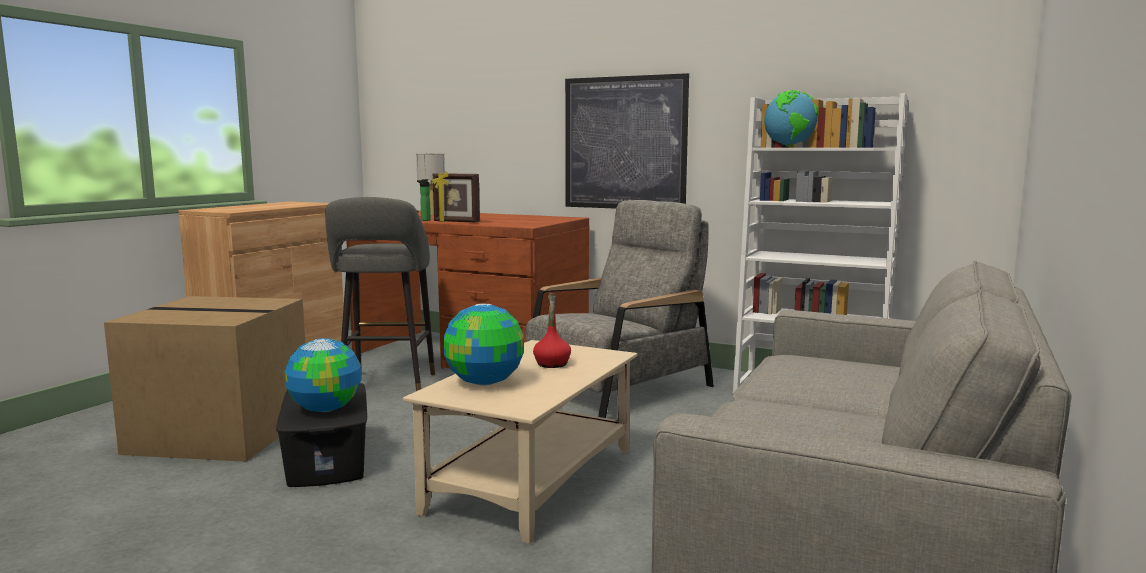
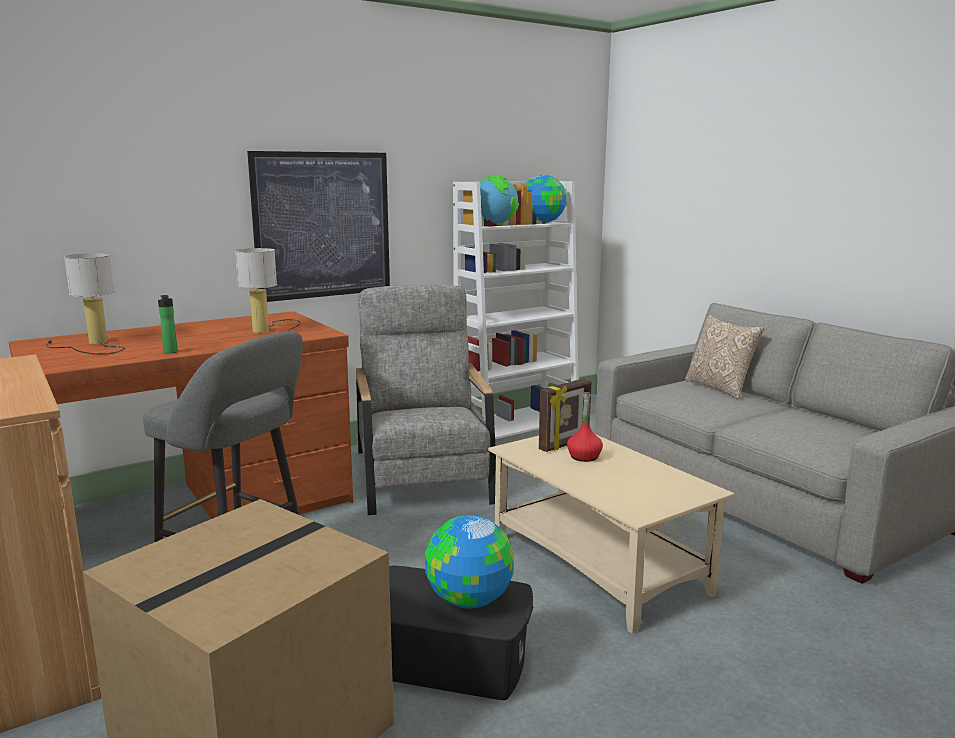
camera: 60 degrees left, 5 degrees up
(456, 222) = (224, 346): picture frame -> picture frame (565, 444)
(485, 382) = (620, 489): globe -> globe (542, 222)
(518, 221) = (271, 329): none -> table lamp
(892, 378) = (720, 388): none -> pillow

